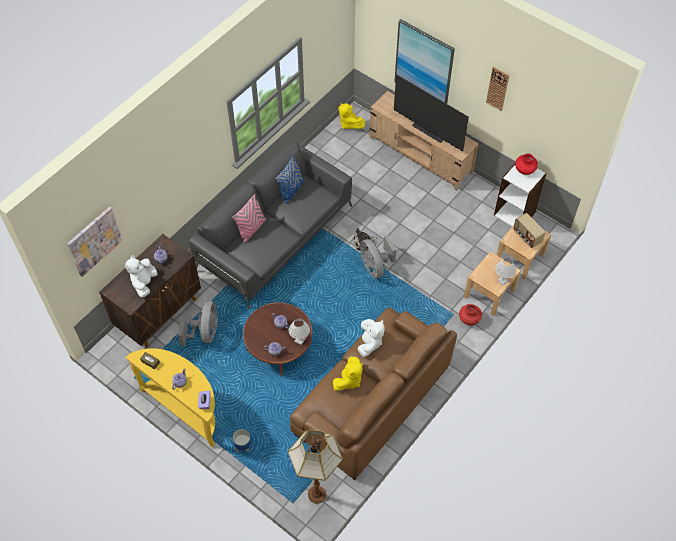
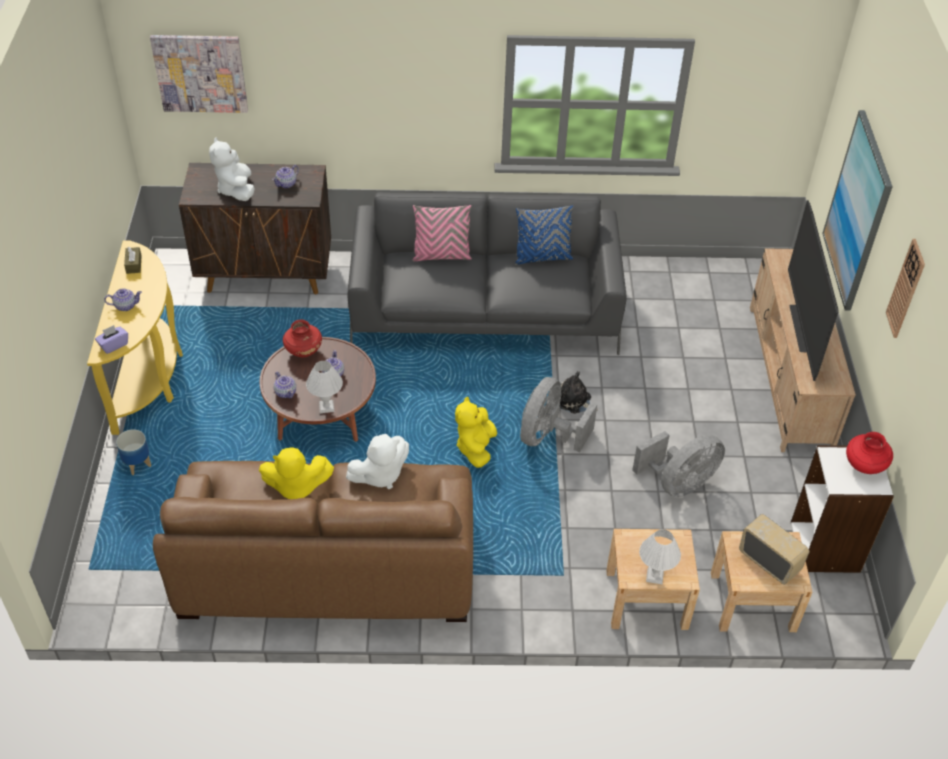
camera: 50 degrees right, 10 degrees down
(144, 283) = (236, 190): white plush toy -> white plush toy turned 75 degrees counterclockwise
(205, 333) = (275, 330): grey fan -> grey fan (679, 483)
(317, 495) = (121, 590): floor lamp -> none
(349, 124) = (745, 276): yellow plush toy -> yellow plush toy (476, 448)
(469, 319) = (574, 600): red vase -> red vase (303, 351)
(526, 237) = (769, 561): radio -> radio turned 120 degrees clockwise

